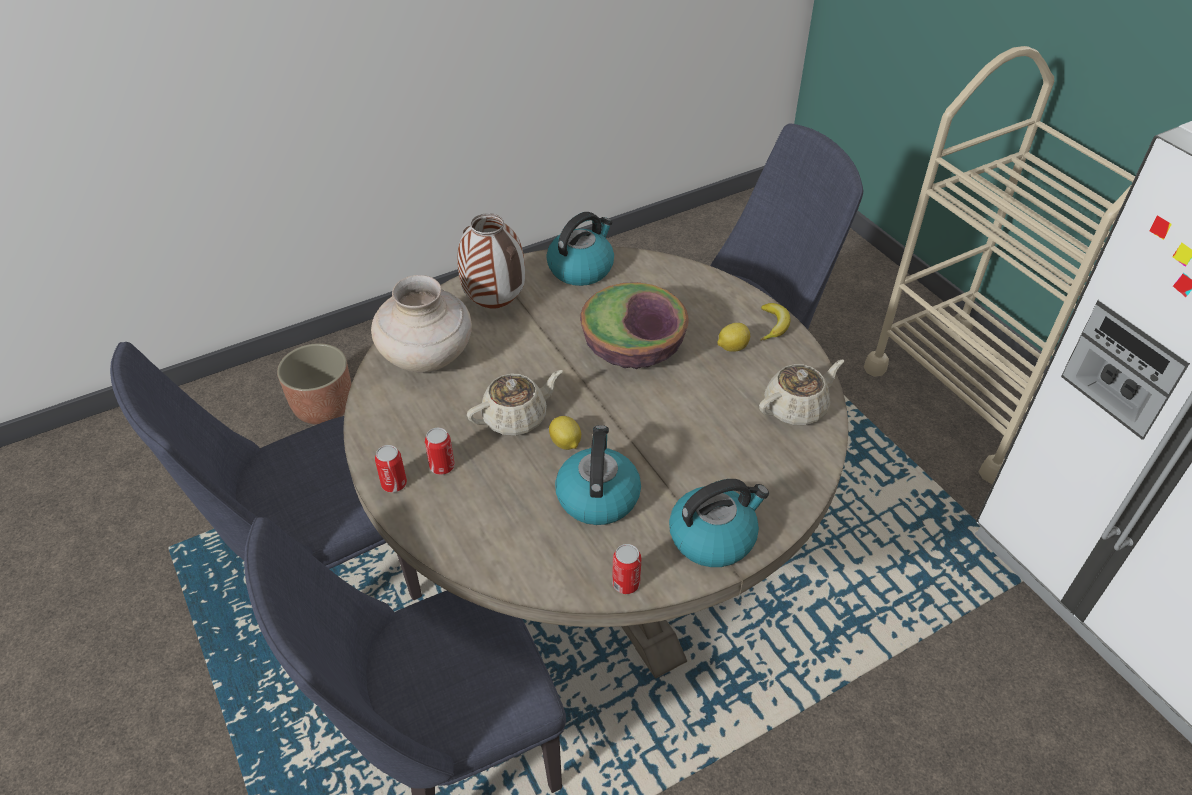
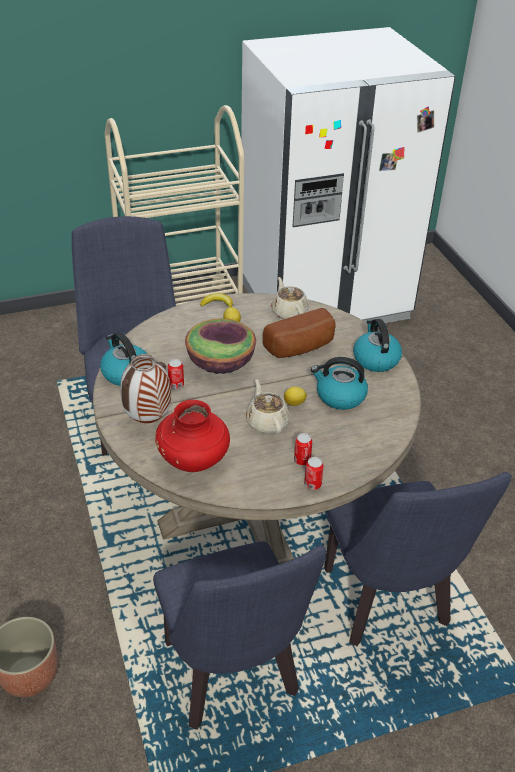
camera: 80 degrees left, 5 degrees down
(427, 358) = (194, 460): beige vase -> red vase
(626, 583) = (402, 395): can -> can (176, 385)
(706, 435) = (301, 348): none -> bread

